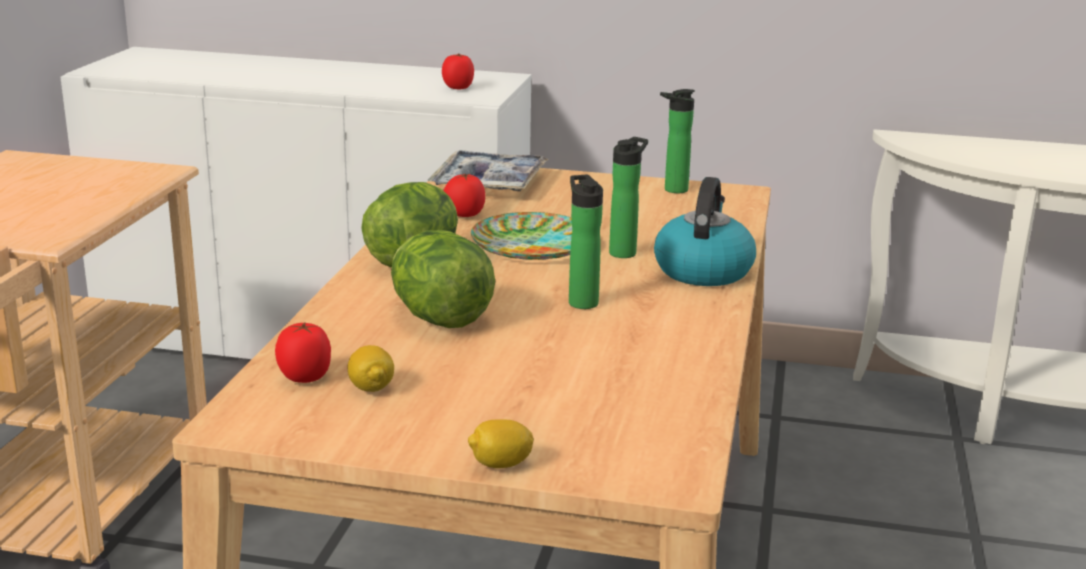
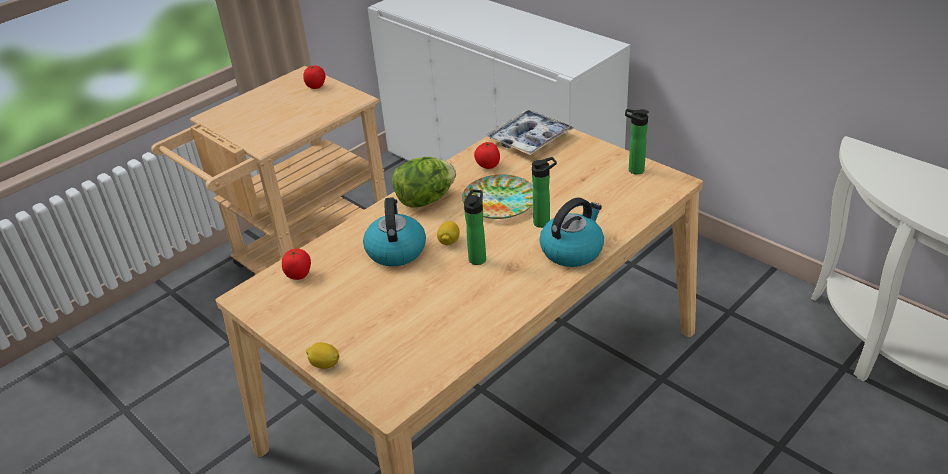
camera: 35 degrees right, 15 degrees up
(371, 388) = (319, 292): lemon -> lemon (449, 241)
(440, 318) = (395, 250): lettuce -> kettle
(458, 88) = (567, 54): tomato -> tomato (316, 86)

